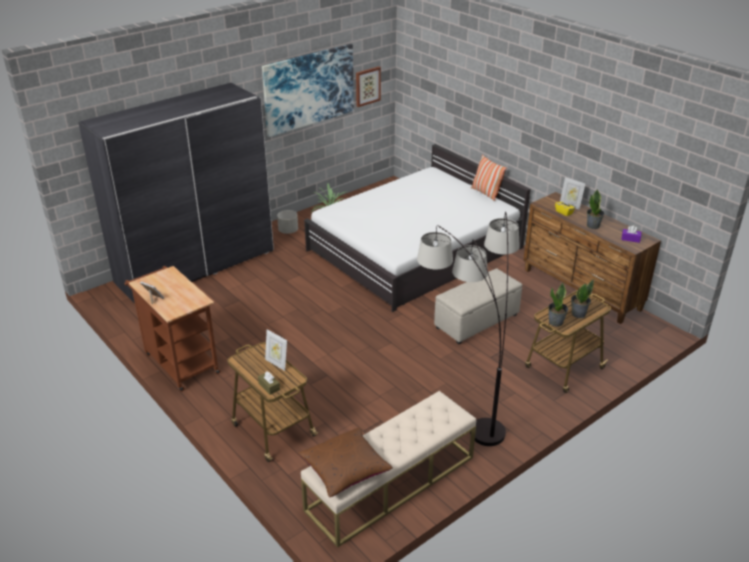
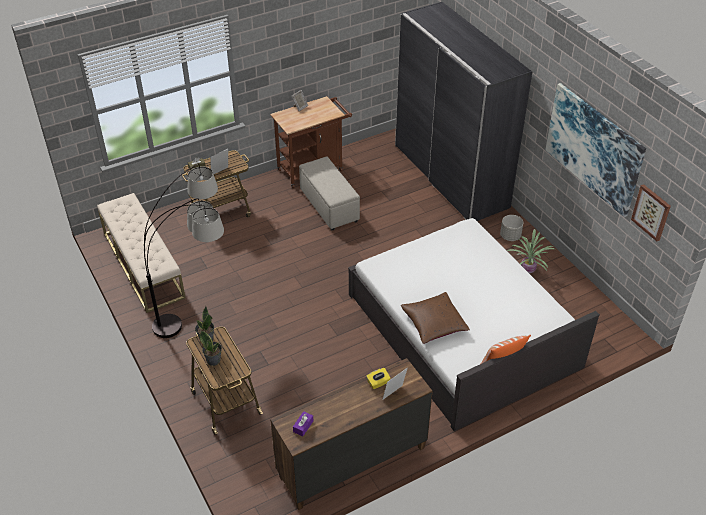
camera: 100 degrees right, 10 degrees up
(345, 469) = (123, 210): brown pillow -> brown pillow (434, 323)
(476, 321) = (317, 353): beige ottoman -> beige ottoman (329, 205)
(593, 226) = (340, 400): potted plant -> none

